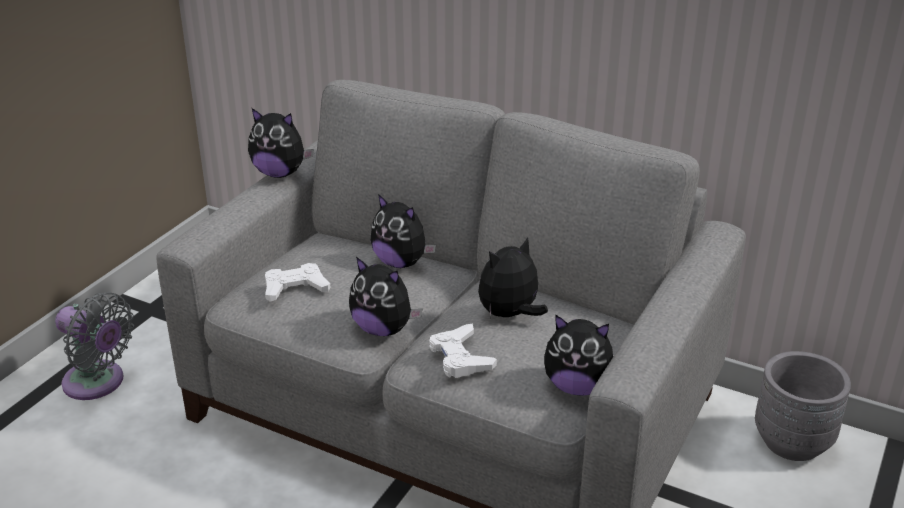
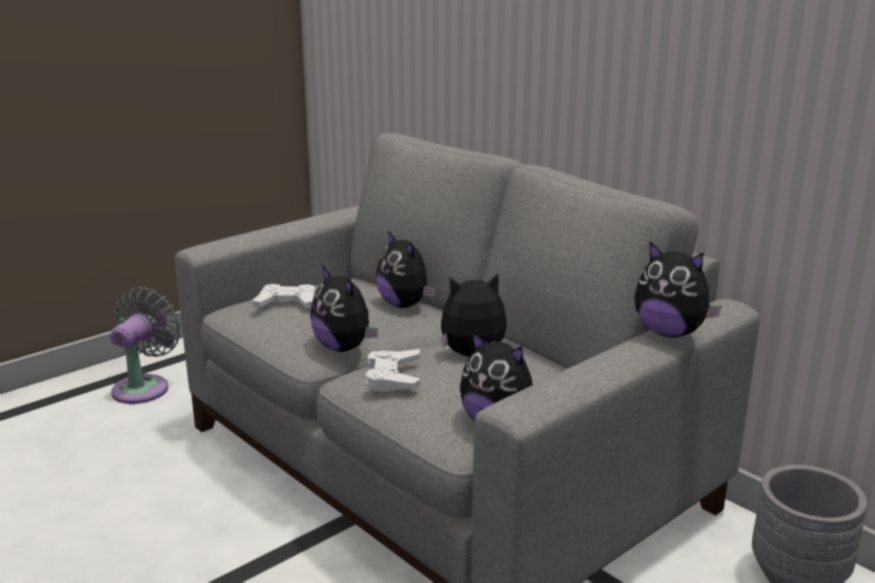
camera: 20 degrees right, 10 degrees down
(98, 383) = (144, 387): grey fan -> grey fan turned 120 degrees counterclockwise
(280, 173) = (325, 214): plush toy -> plush toy (670, 332)

